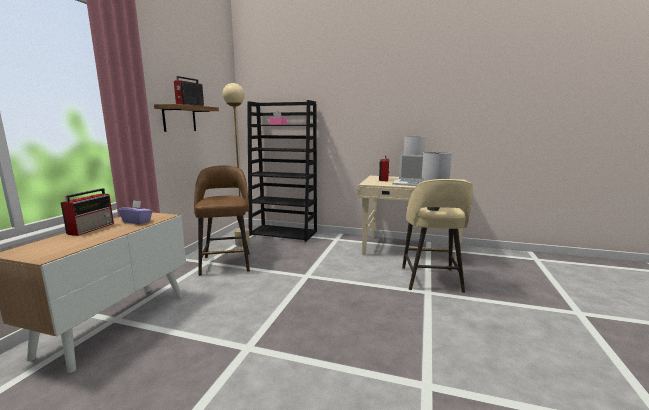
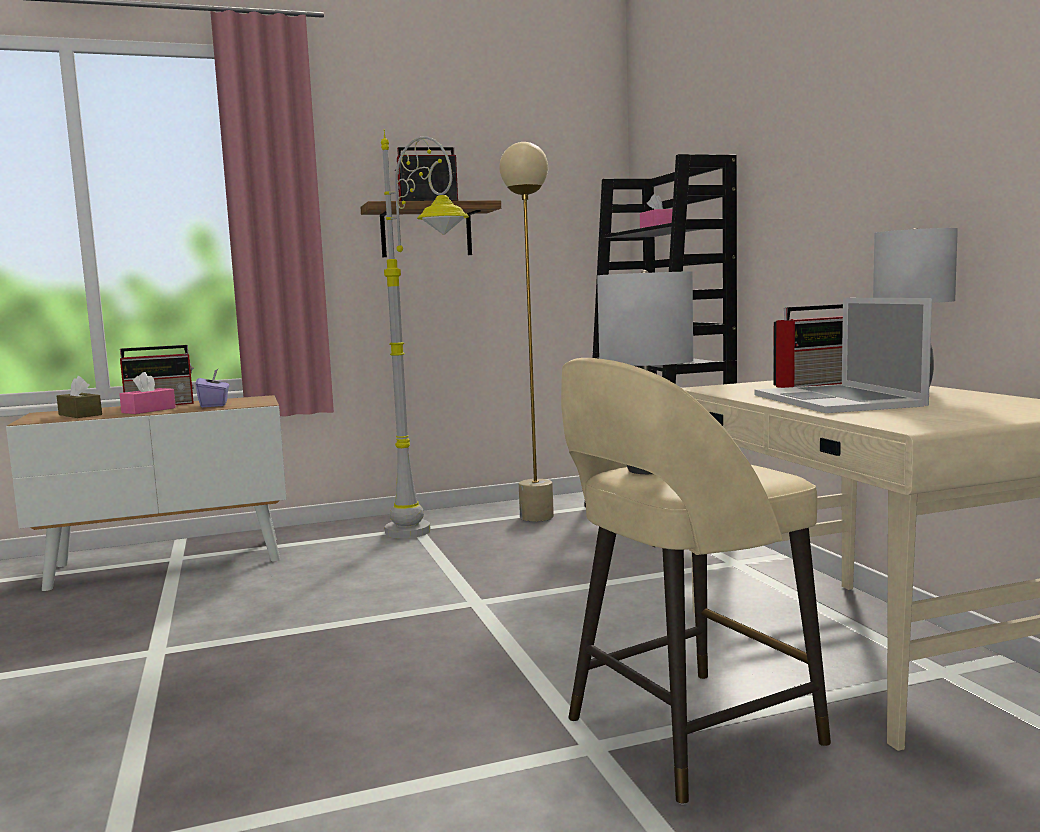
camera: 55 degrees right, 5 degrees down
(64, 245) = (80, 415): none -> brown tissue box
(107, 232) = (149, 410): none -> pink tissue box
(226, 263) = (433, 538): brown stool -> grey floor lamp

